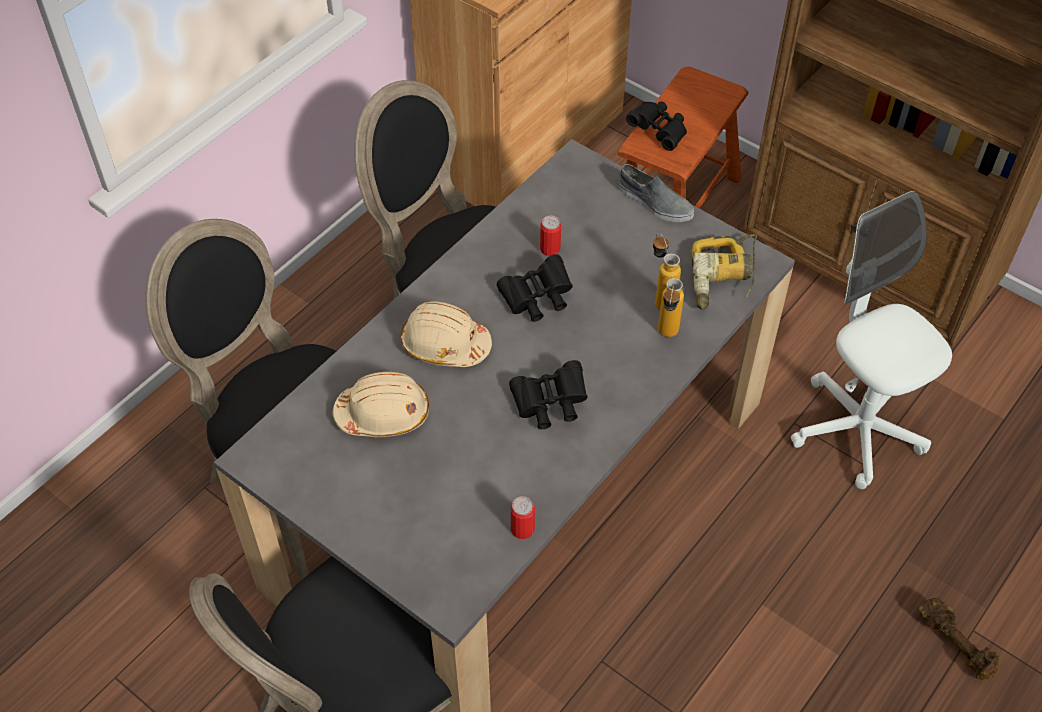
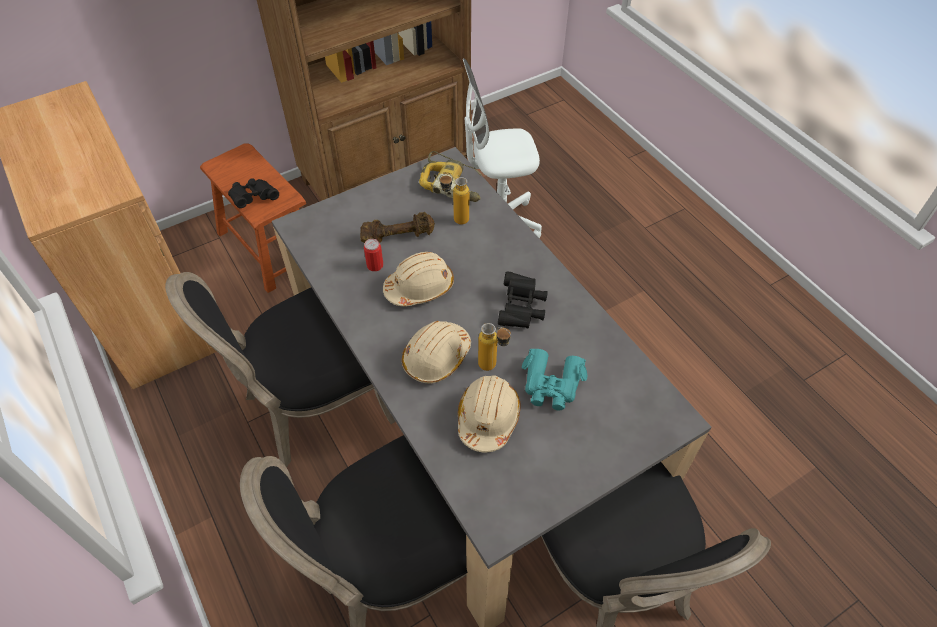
camera: 70 degrees left, 0 degrees up
(450, 462) = (551, 385): none -> turquoise binoculars
(522, 529) = (625, 357): can -> none
(537, 299) = (420, 287): black binoculars -> beige hard hat
(654, 202) = (364, 195): grey shoe -> none
(666, 336) = (489, 227): bottle -> bottle (493, 367)
(955, 643) = (651, 238): brown dumbbell -> brown dumbbell (397, 236)

